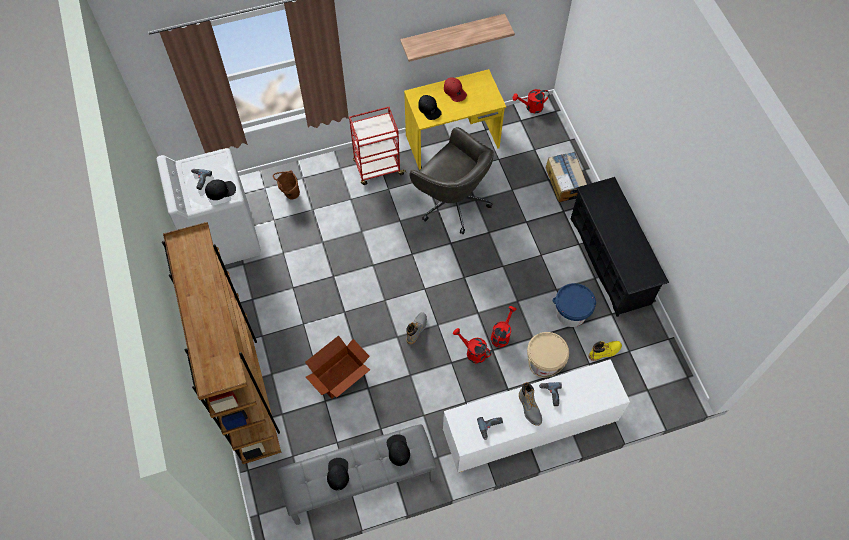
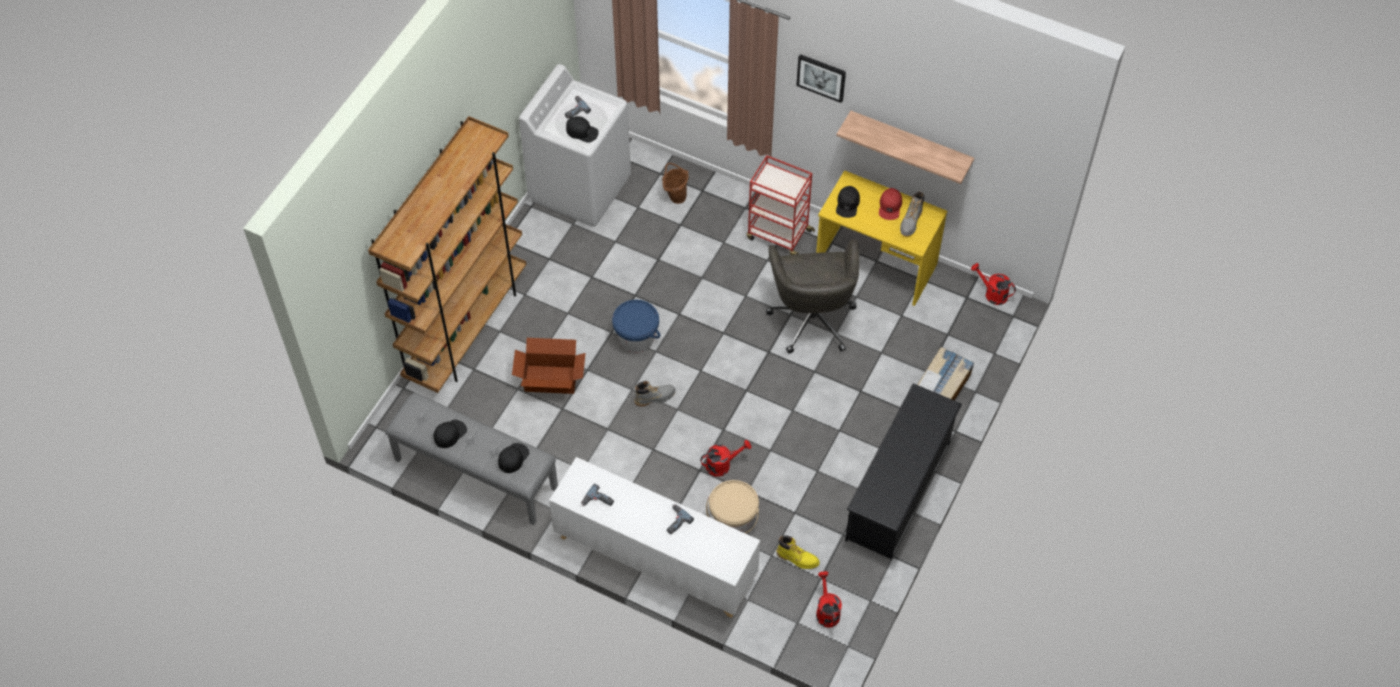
camera: 45 degrees right, 5 degrees down
(371, 26) = (821, 77): none -> picture
(472, 352) = (680, 457): red watering can -> red watering can (826, 610)
(529, 408) = (646, 515): grey boot -> grey boot (911, 222)
(571, 313) = (806, 501): blue bucket -> blue bucket (636, 337)

